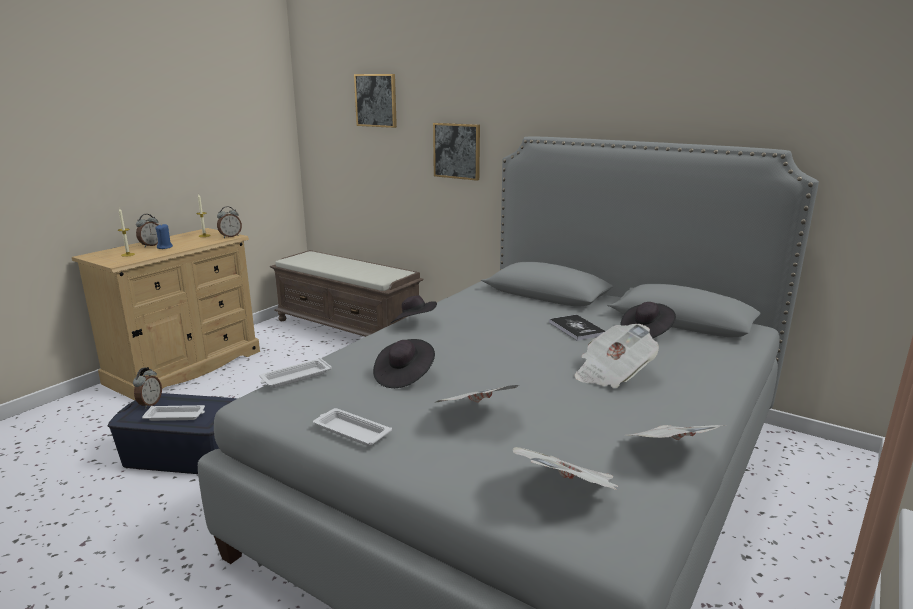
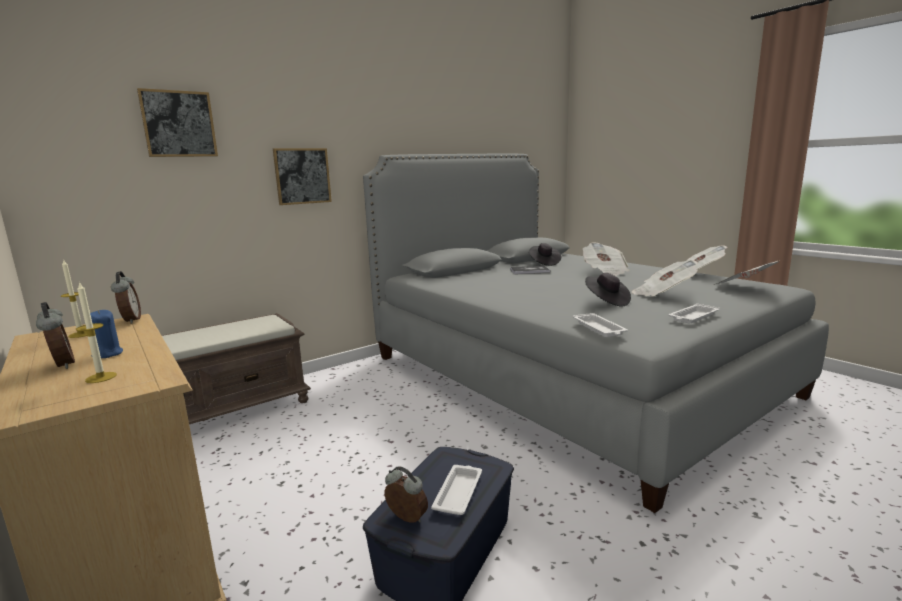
camera: 70 degrees left, 5 degrees down
(414, 324) = (492, 298): black hat -> none

